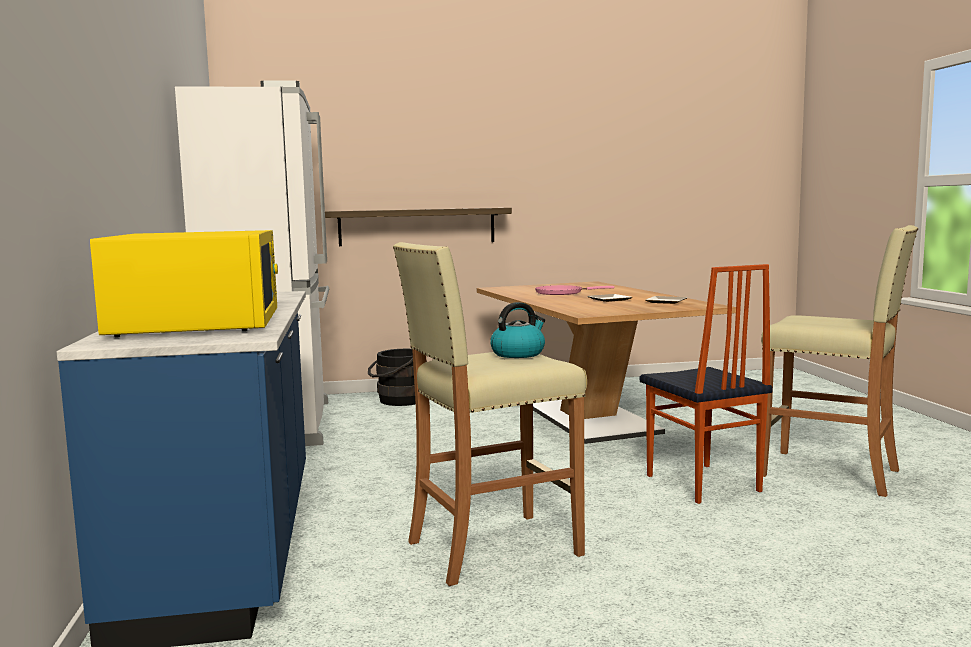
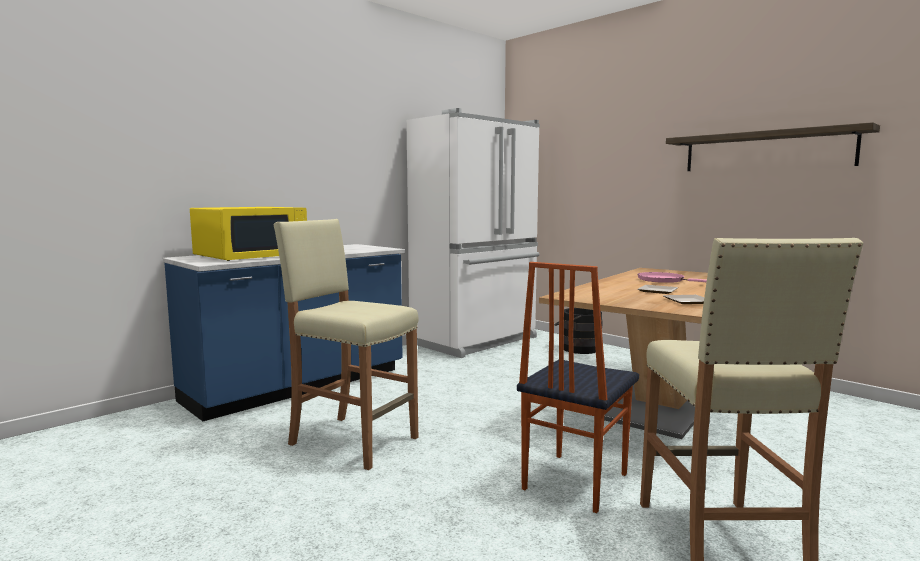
camera: 55 degrees right, 0 degrees up
(417, 226) = (621, 212): shelf -> shelf (766, 151)
(518, 354) = (381, 307): kettle -> none

